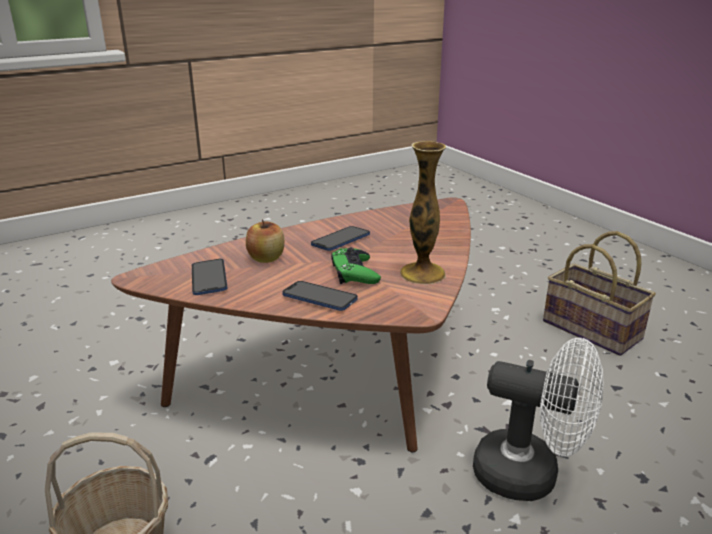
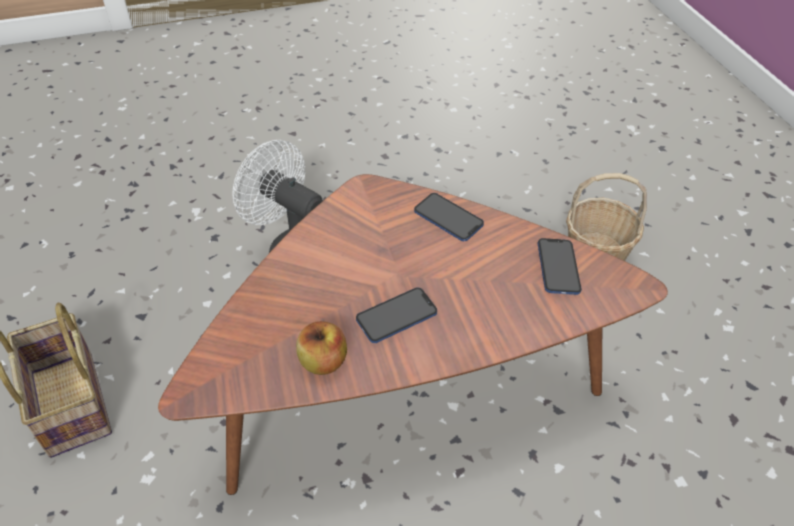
camera: 165 degrees left, 20 degrees up
(266, 258) = (495, 294): apple -> apple (323, 362)
(354, 273) = (402, 248): green game controller -> none
(422, 273) = (334, 234): vase -> none

